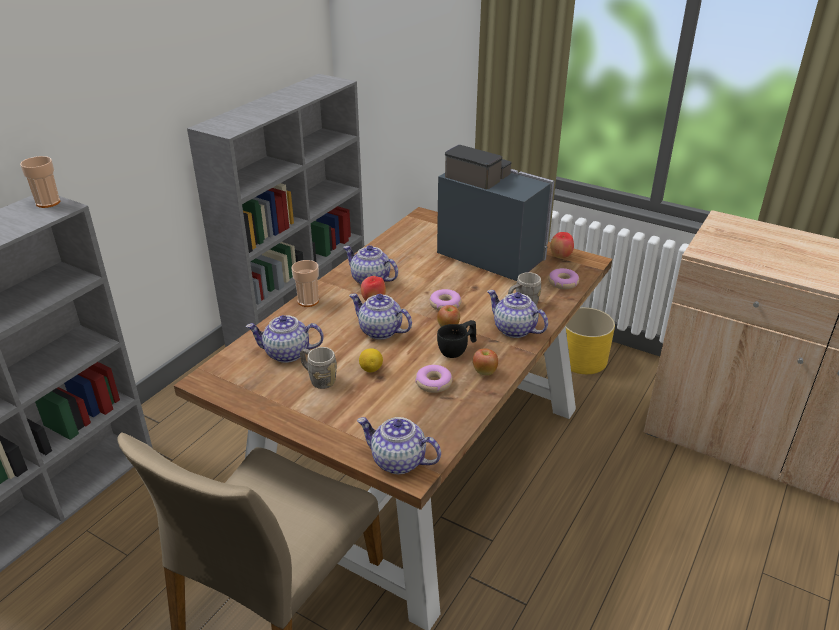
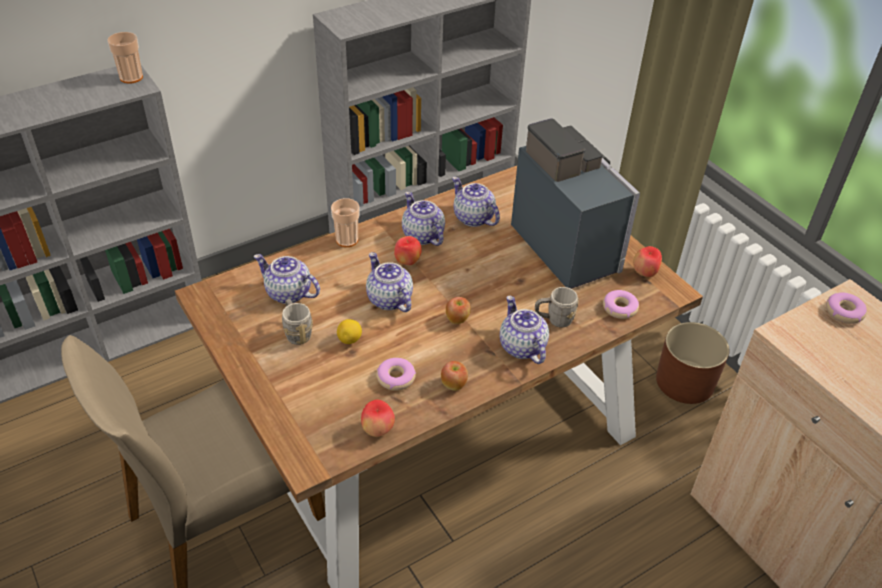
camera: 25 degrees right, 10 degrees up
(397, 461) = (303, 448): teapot -> teapot (473, 218)
(445, 304) = (474, 291): donut -> donut (843, 312)
(450, 425) = (378, 430): none -> apple
(458, 349) = (447, 349): black cup -> none
(582, 359) = (685, 381): yellow planter -> brown planter

